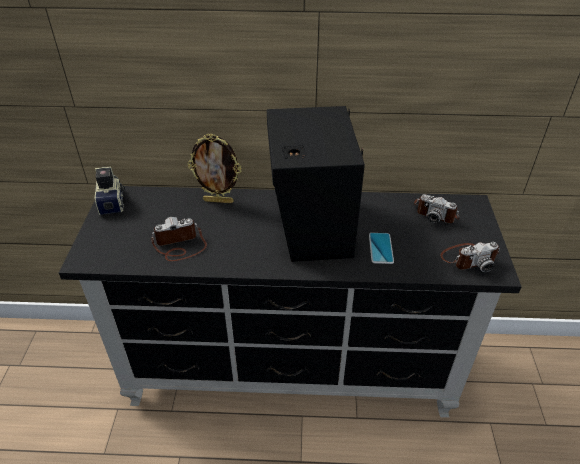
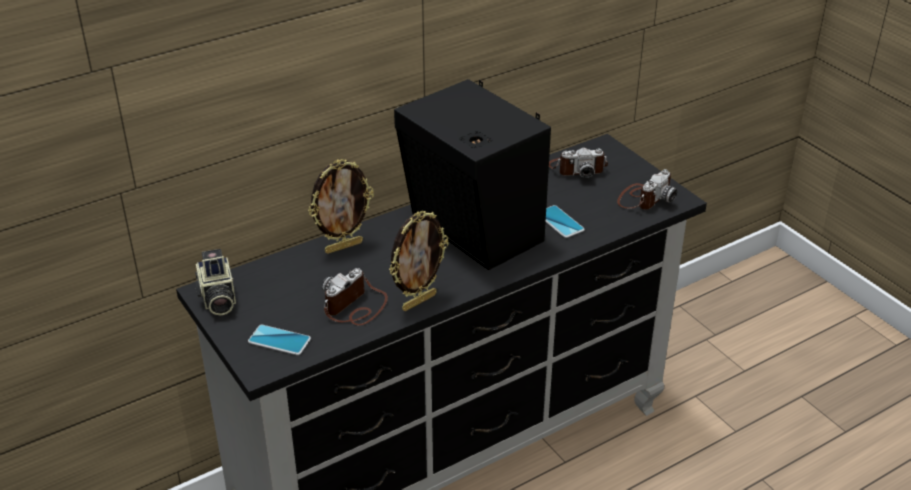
camera: 35 degrees left, 5 degrees down
(113, 202) = (217, 299): camera -> camera turned 150 degrees counterclockwise
(113, 246) = (279, 340): none -> phone
(221, 262) = (418, 301): none -> picture frame

